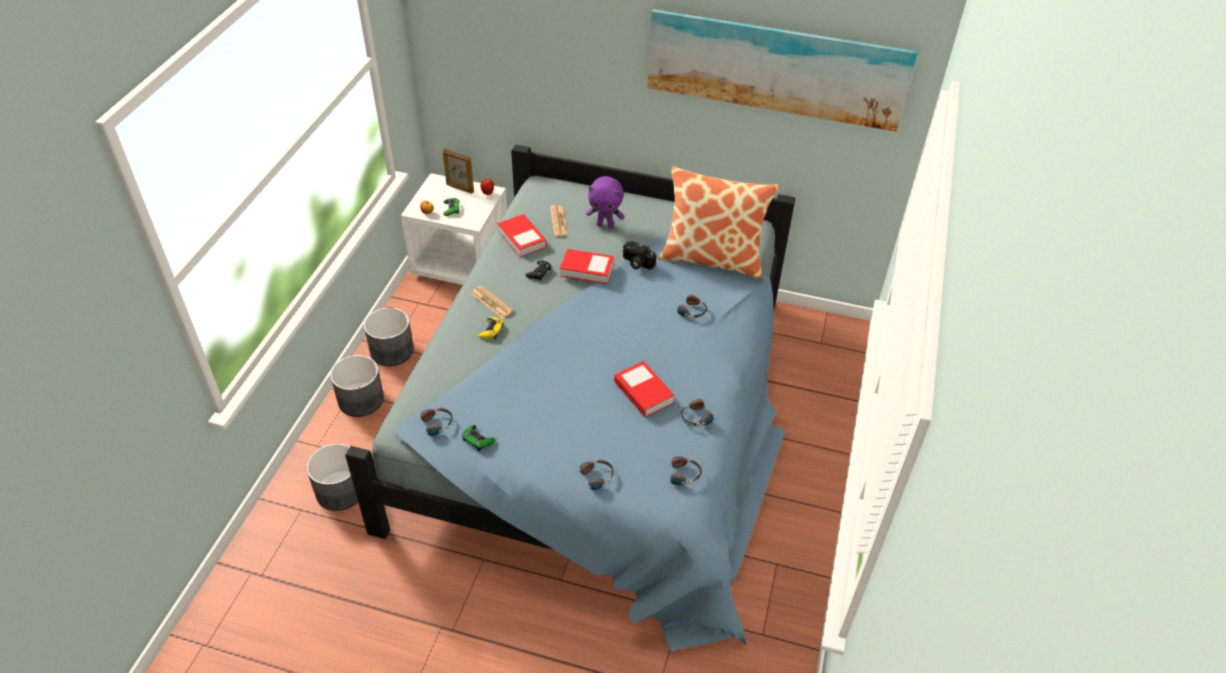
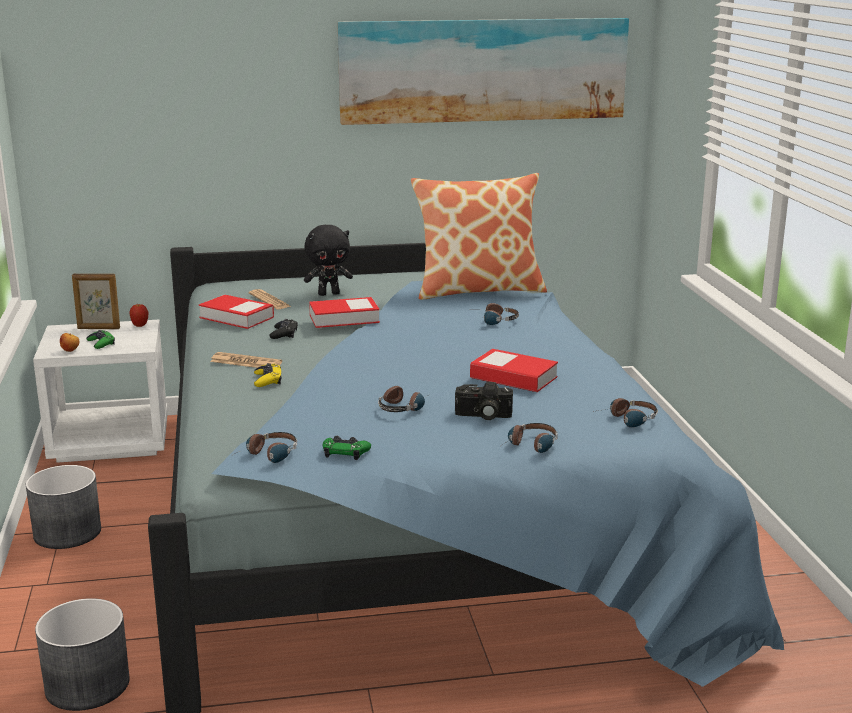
camera: 25 degrees left, 25 degrees down
(361, 400) = (54, 588): grey planter -> none
(605, 225) = (329, 294): purple plush toy -> black plush toy
(636, 263) = (398, 304): camera -> camera (483, 416)
(700, 415) = (598, 379): headphones -> headphones (404, 406)

